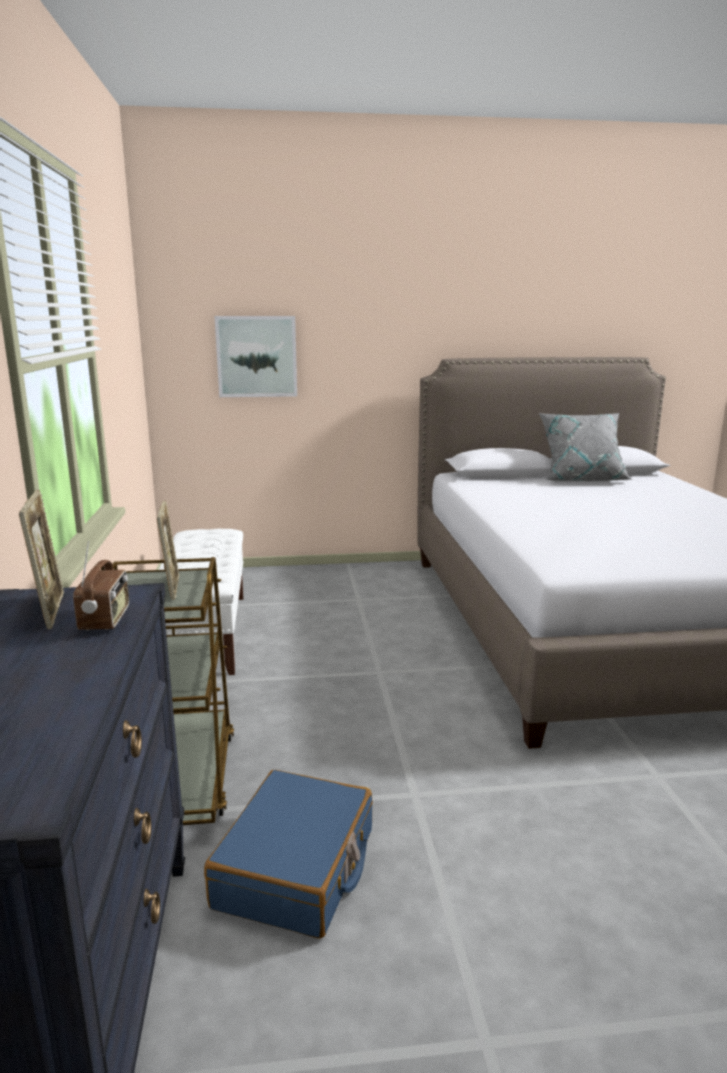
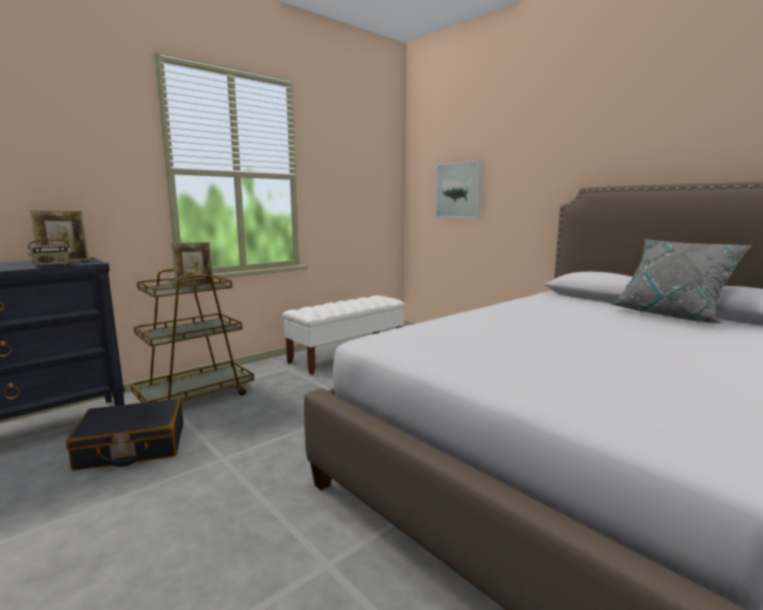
camera: 55 degrees right, 5 degrees down
(297, 869) = (132, 447): blue suitcase -> black suitcase

